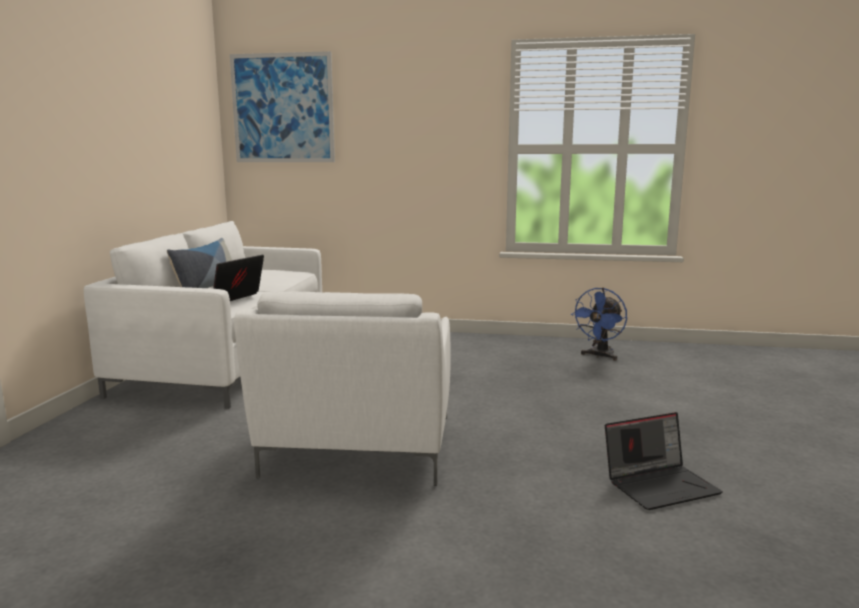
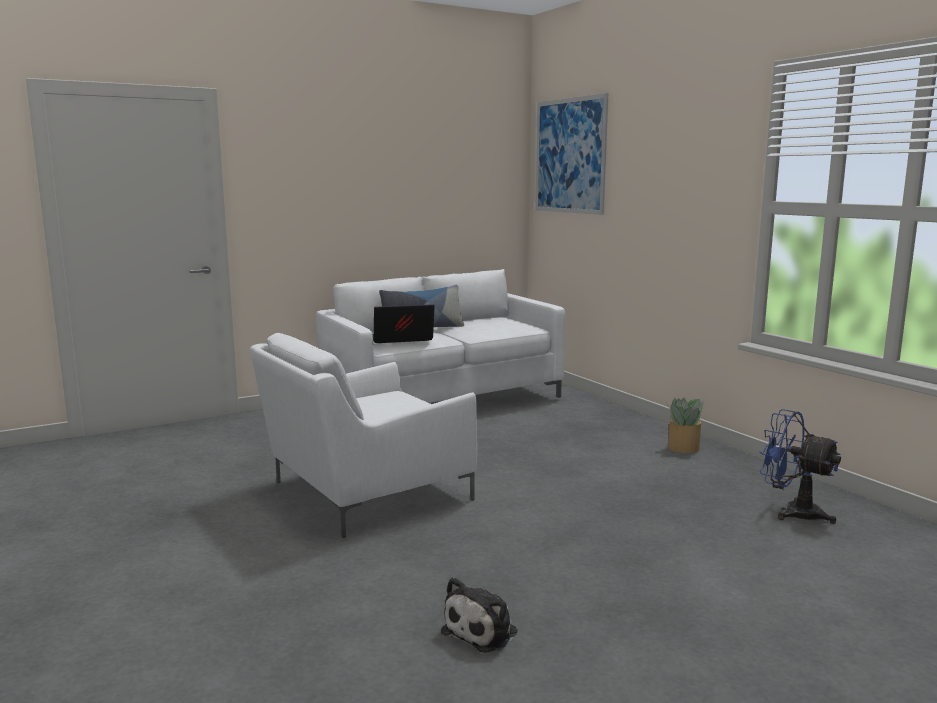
camera: 50 degrees right, 0 degrees up
(472, 342) = (682, 448): none -> potted plant
(599, 356) = (792, 512): blue fan -> blue fan turned 45 degrees clockwise
(660, 484) = (483, 631): laptop -> plush toy

